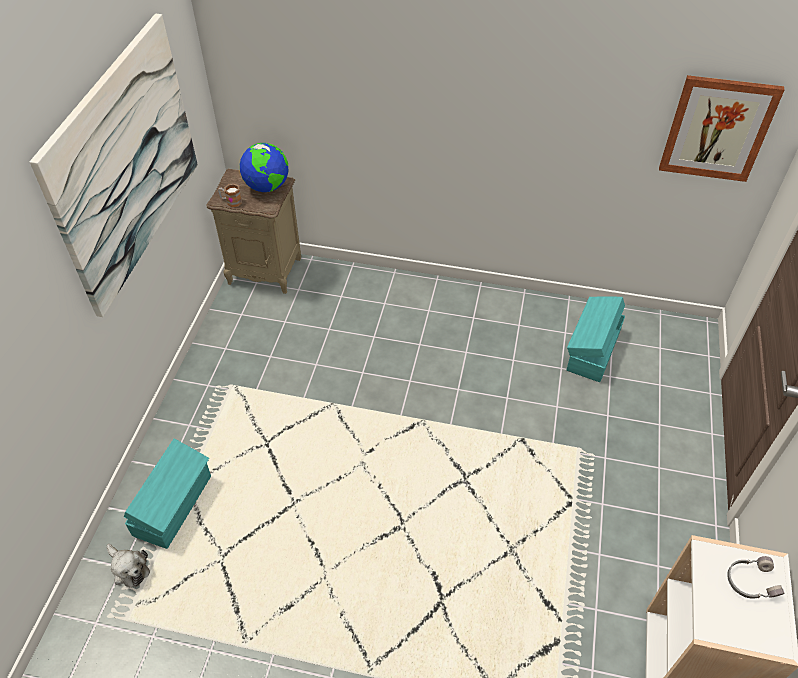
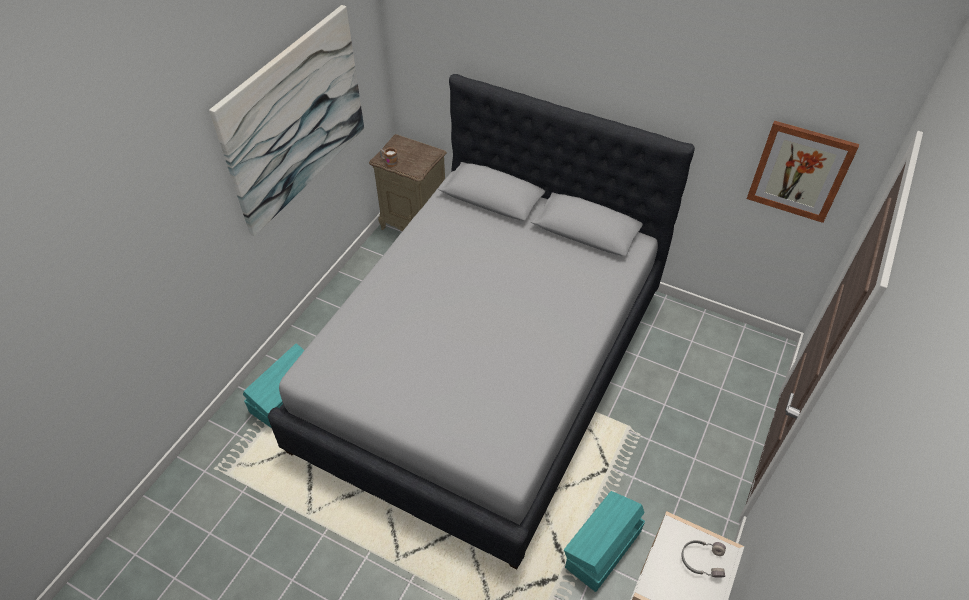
camera: 15 degrees right, 0 degrees up
(129, 568) = (240, 436): plush toy -> none
(267, 187) = (422, 155): globe -> none
(399, 418) = (485, 367): none -> grey bed
(592, 350) = (670, 346): turquoise storage box -> turquoise storage box (601, 549)

